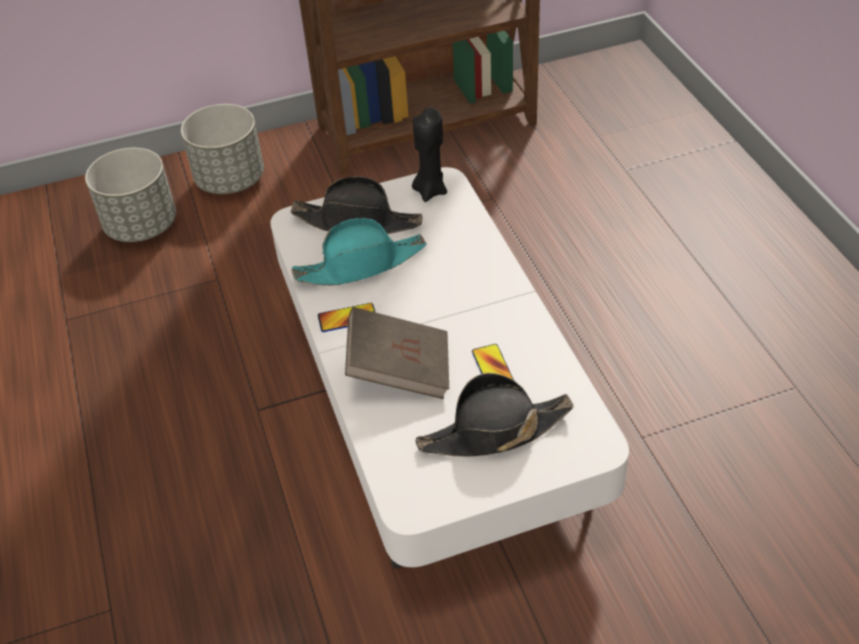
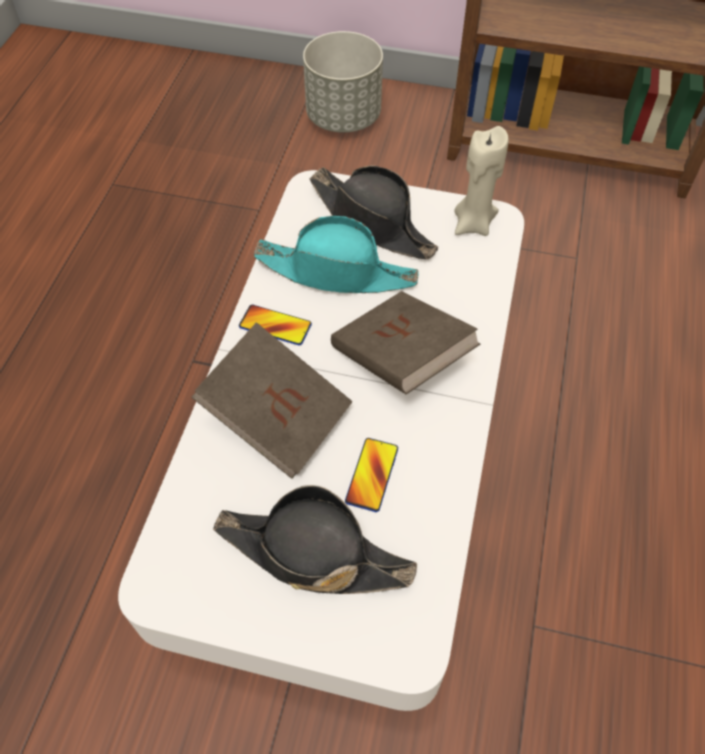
camera: 30 degrees right, 10 degrees up
(142, 226) = (237, 126): grey planter -> none
(430, 191) = (473, 224): black candle -> beige candle
(453, 295) = (400, 359): none -> brown book

